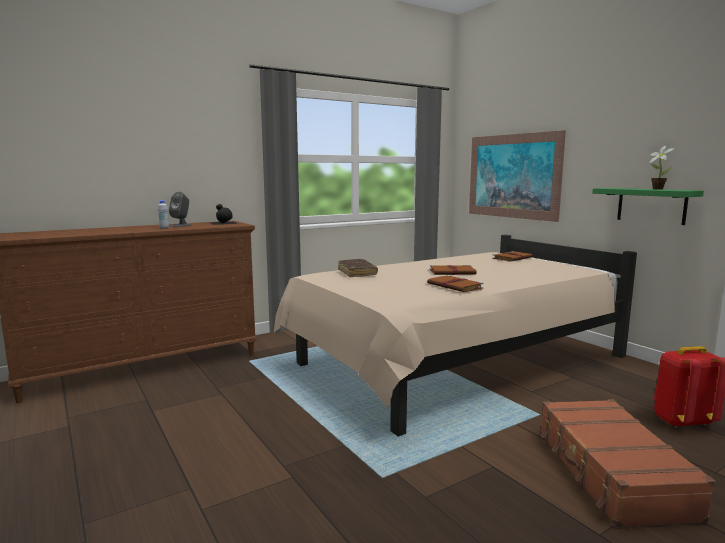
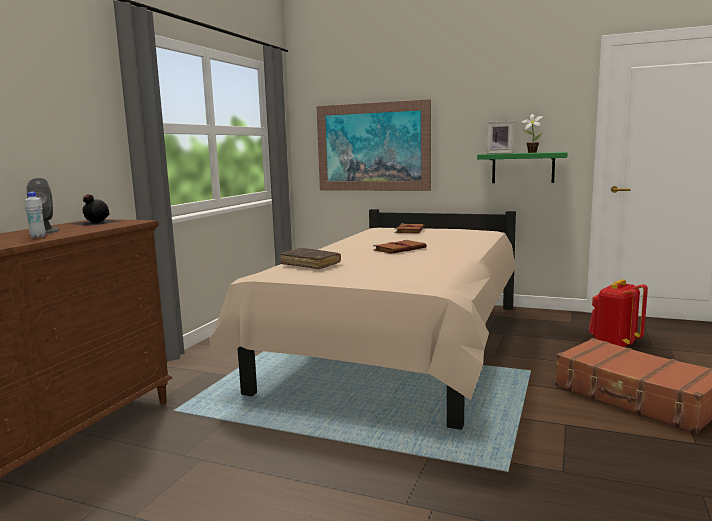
camera: 35 degrees left, 0 degrees up
(455, 286) = (440, 260): brown book -> none
(623, 188) = (500, 153): none -> picture frame

